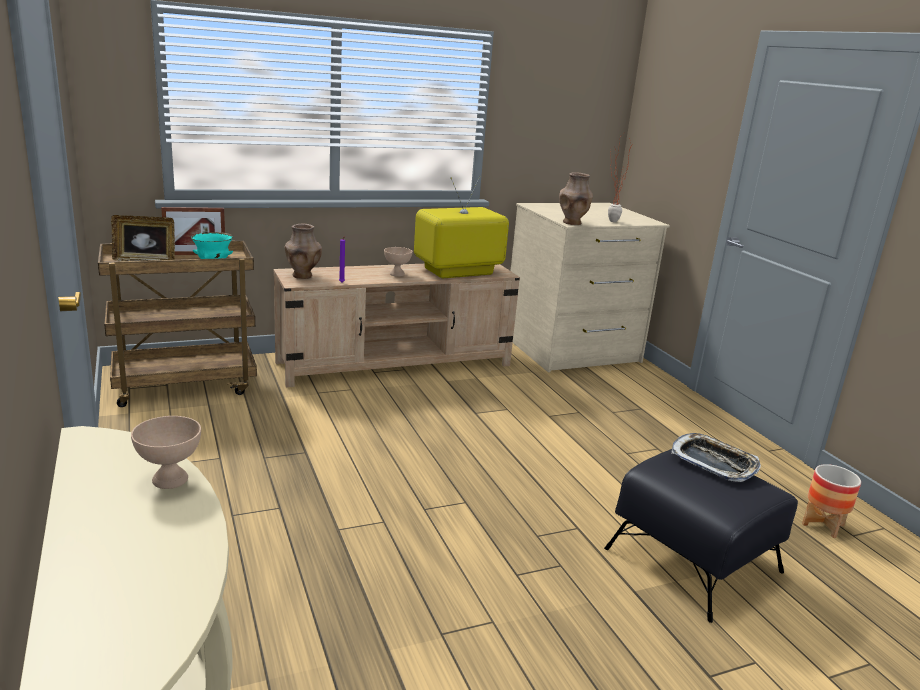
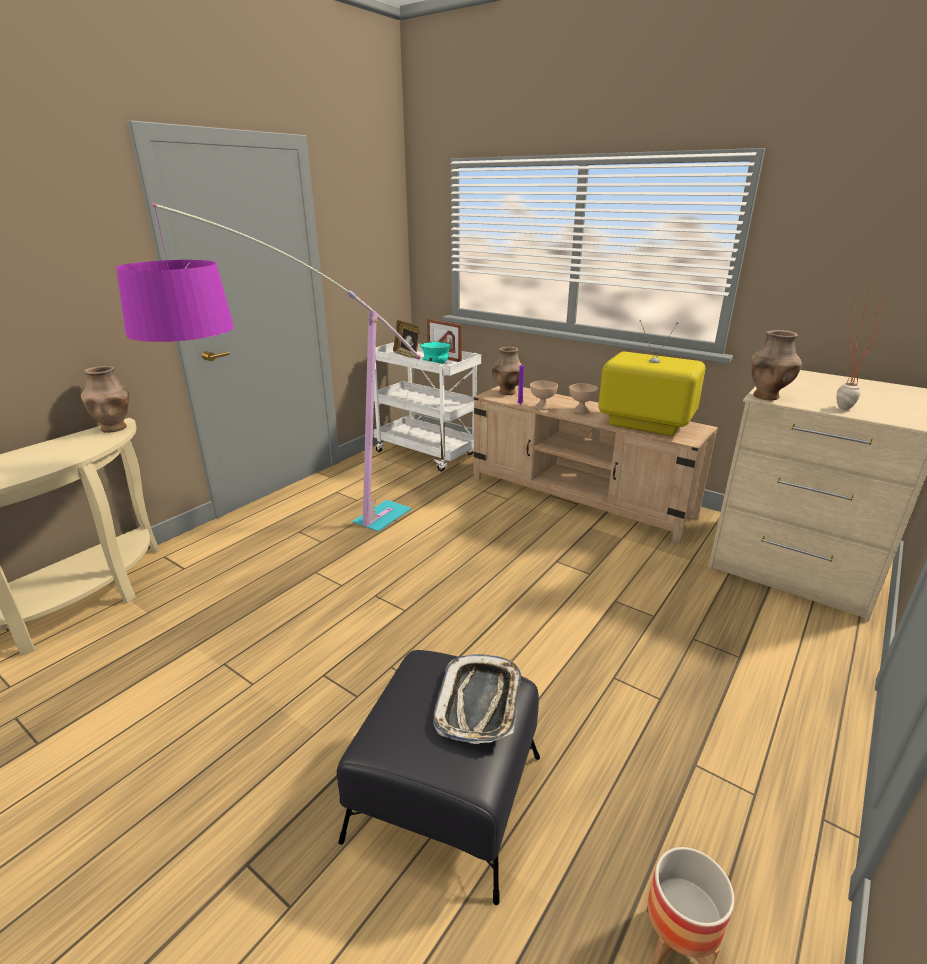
camera: 60 degrees right, 5 degrees up
(97, 442) = (114, 428): none -> brown vase
(169, 479) = (77, 453): beige bowl -> beige bowl (542, 407)
(186, 385) = (428, 453): brown cart -> white cart
(311, 524) = (312, 560): none -> floor lamp

